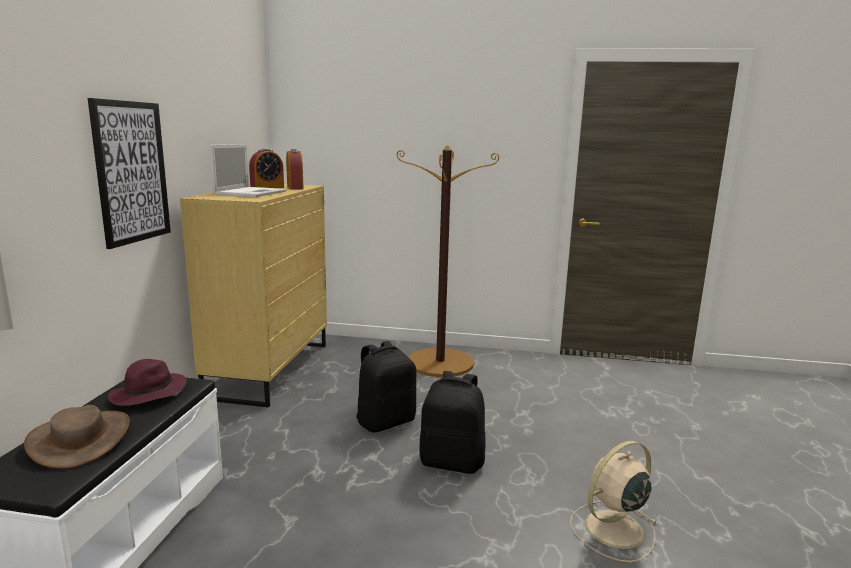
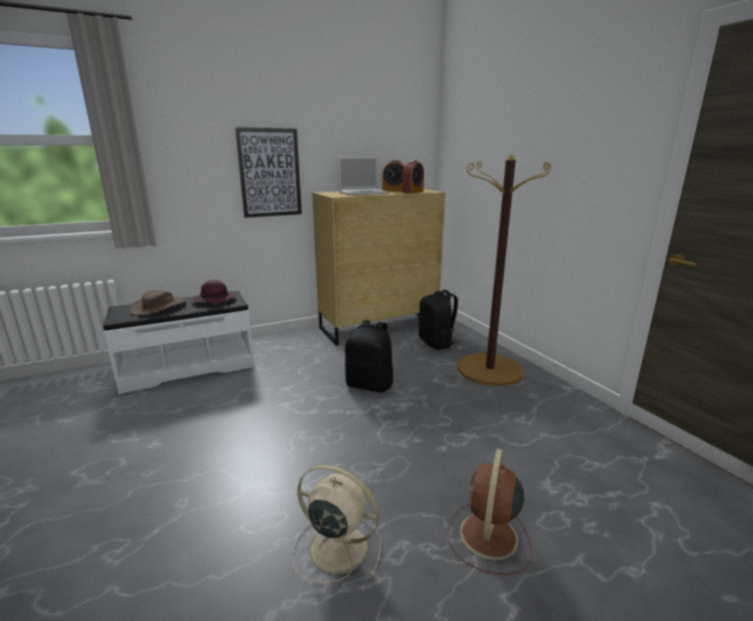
camera: 55 degrees right, 5 degrees up
(452, 462) = (350, 430): black backpack -> black backpack (437, 343)
(643, 458) = (488, 538): none -> brown fan

